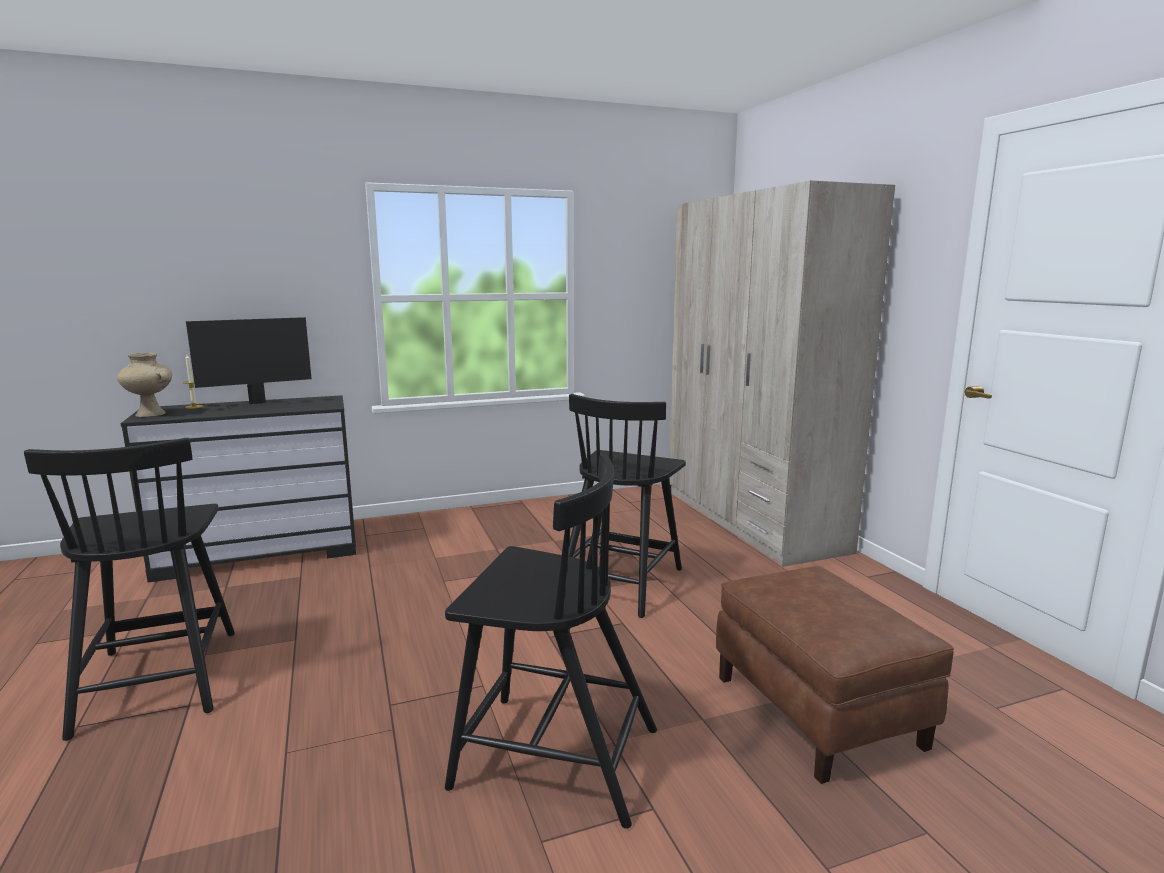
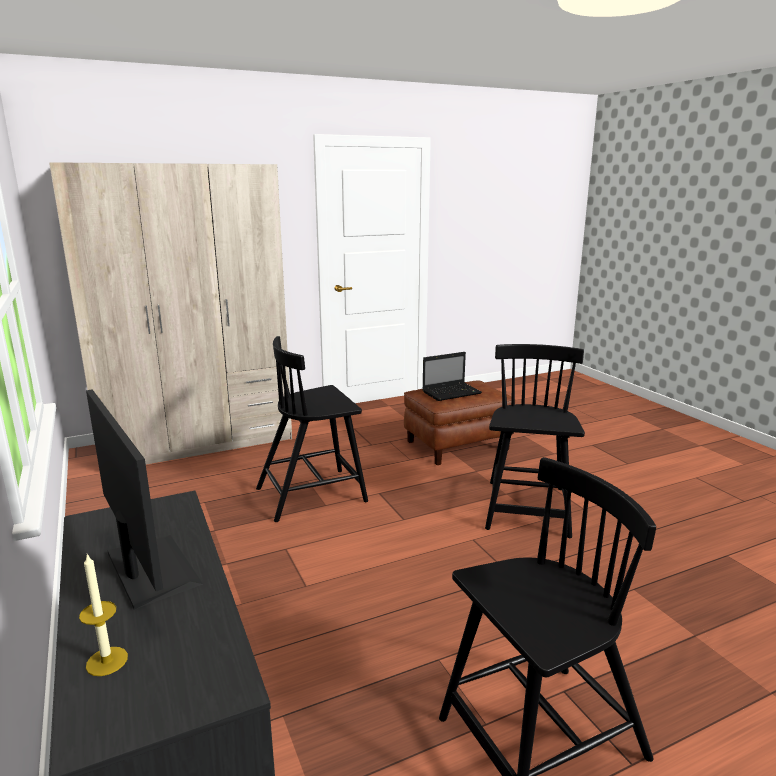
camera: 95 degrees left, 5 degrees up
(151, 414) = (179, 695): beige vase -> none
(621, 582) = (313, 494): black chair -> black chair turned 135 degrees clockwise
(810, 595) = (452, 392): none -> laptop

